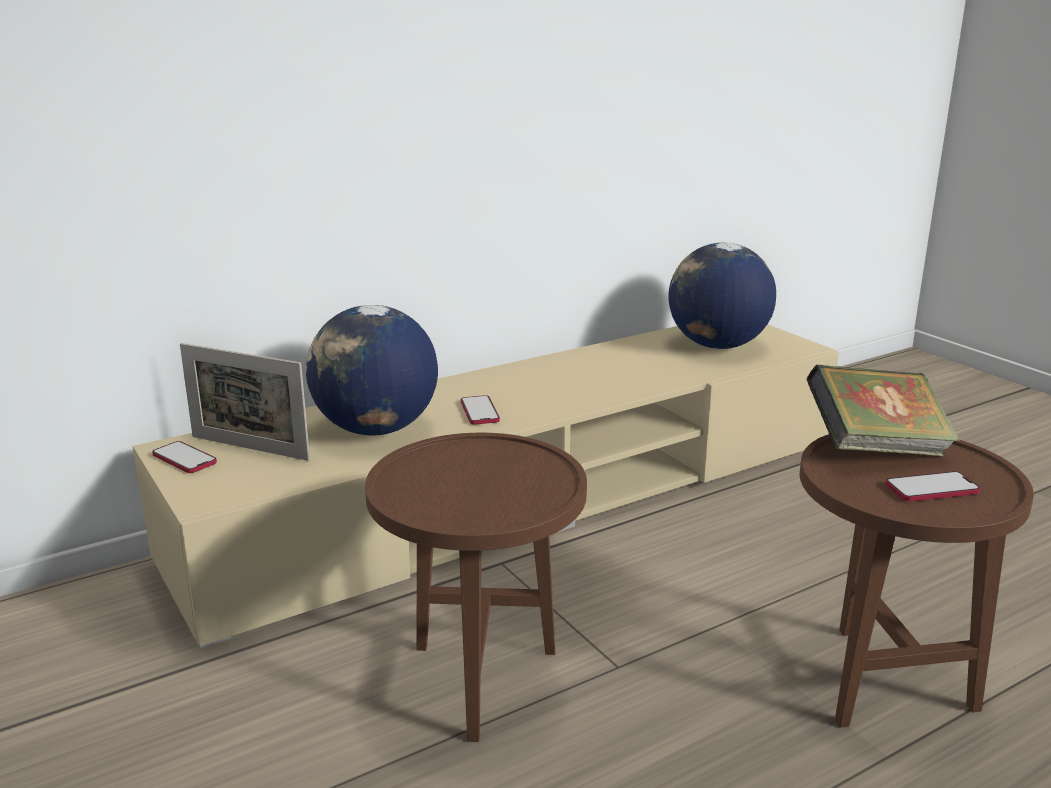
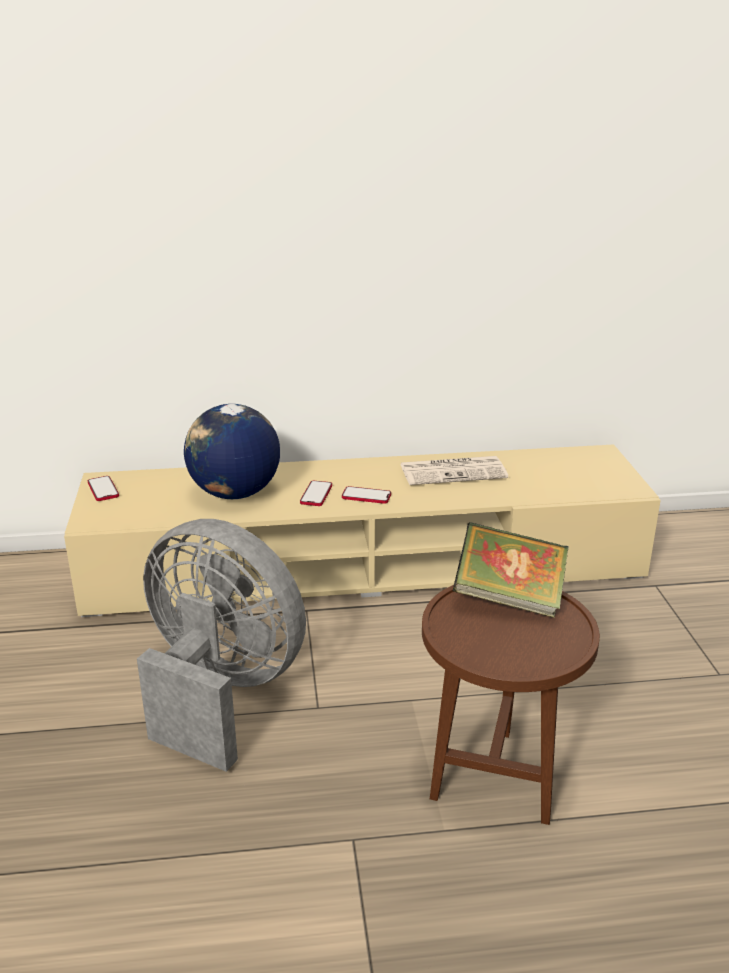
camera: 25 degrees right, 5 degrees up
(249, 448) = (146, 490): picture frame -> none
(480, 685) = (220, 692): brown side table -> grey fan
(609, 362) = (454, 471): none -> newspaper
(717, 345) = (558, 473): globe -> none
(931, 489) = (508, 641): phone -> phone (366, 496)

